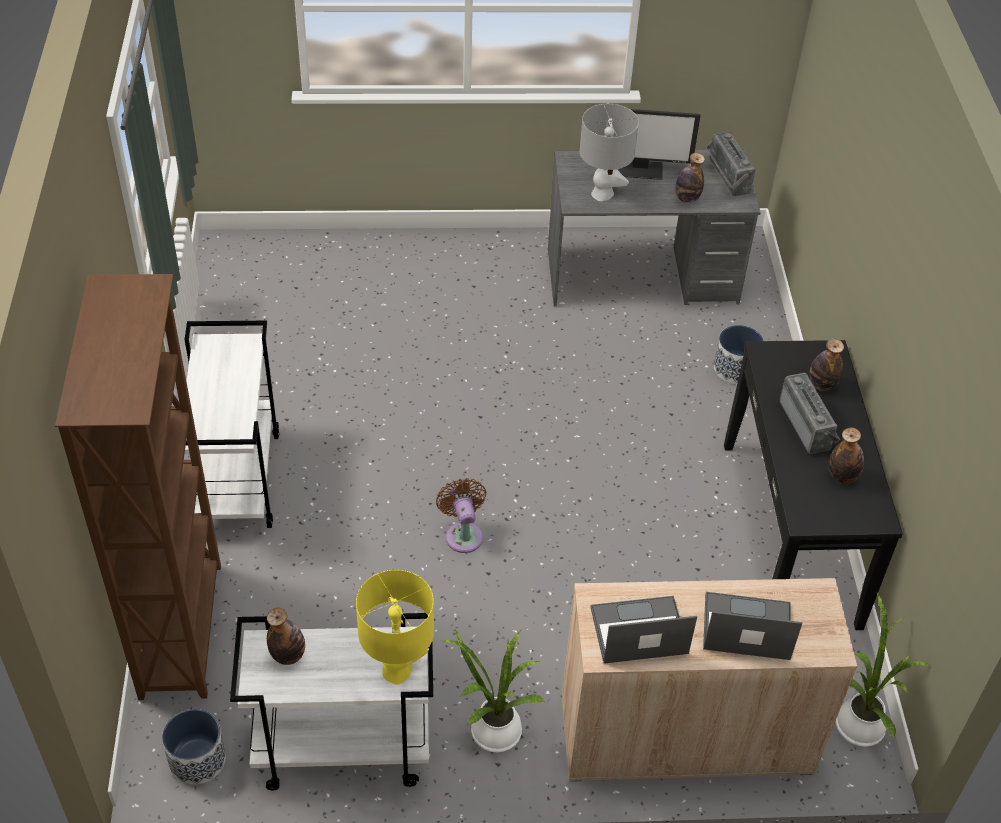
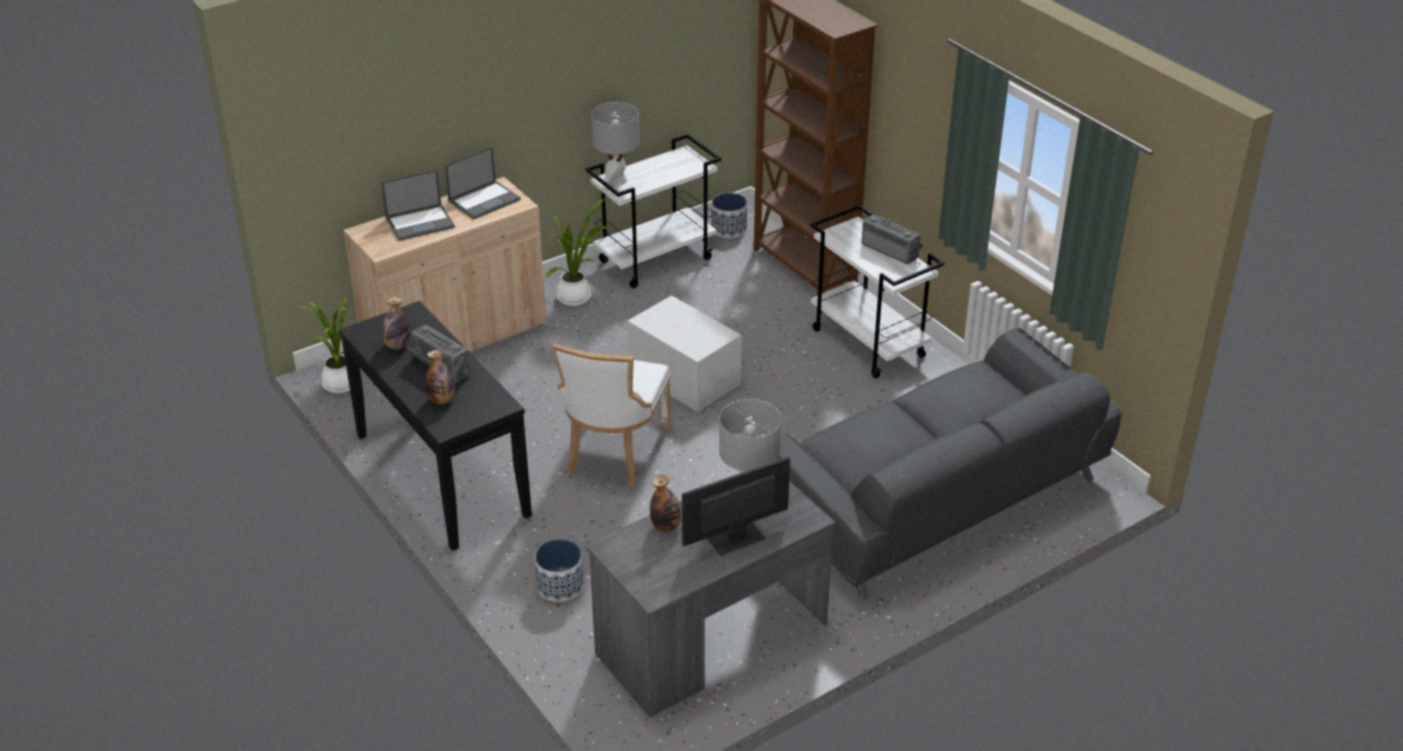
camera: 150 degrees right, 10 degrees down
(288, 655) = (682, 166): bottle -> none
(363, 298) = (935, 499): none -> grey sofa
(397, 671) = (617, 181): yellow table lamp -> grey table lamp
(463, 534) = (684, 377): brown fan -> white storage box
(603, 475) = (613, 453): none -> white chair
(726, 176) = (645, 569): radio -> radio (891, 250)

